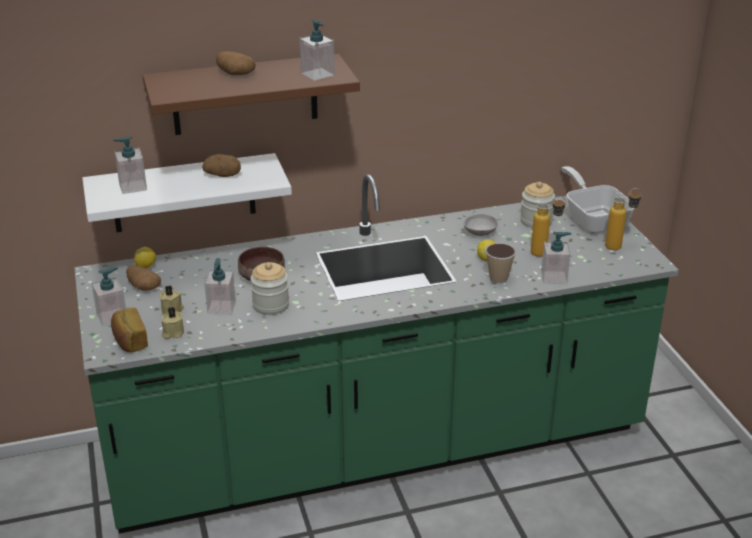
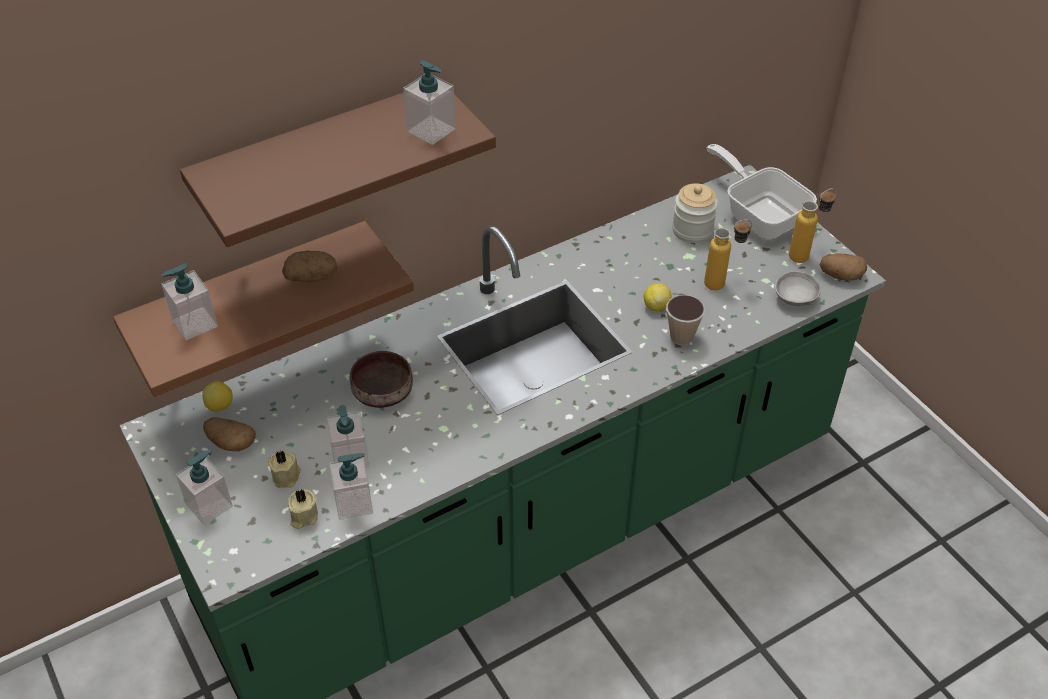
camera: 15 degrees left, 15 degrees up
(129, 341) = (250, 543): bread -> none
(183, 193) = (251, 298): white shelf -> brown shelf
(235, 74) = (316, 148): potato -> potato (841, 276)
(271, 305) = (414, 441): jar -> none
(480, 233) = (631, 262): grey bowl -> grey bowl (795, 298)
(554, 277) = (747, 322): soap dispenser -> soap dispenser (354, 503)

